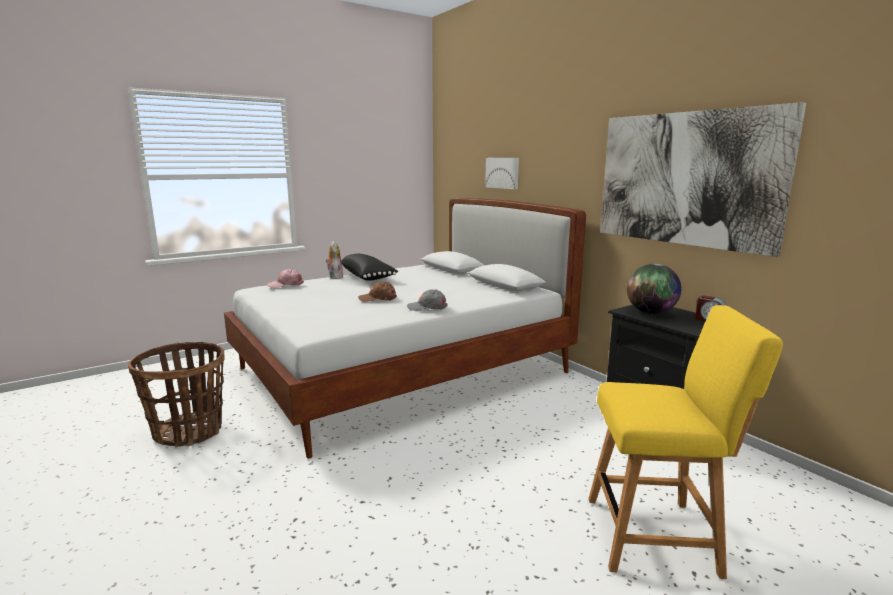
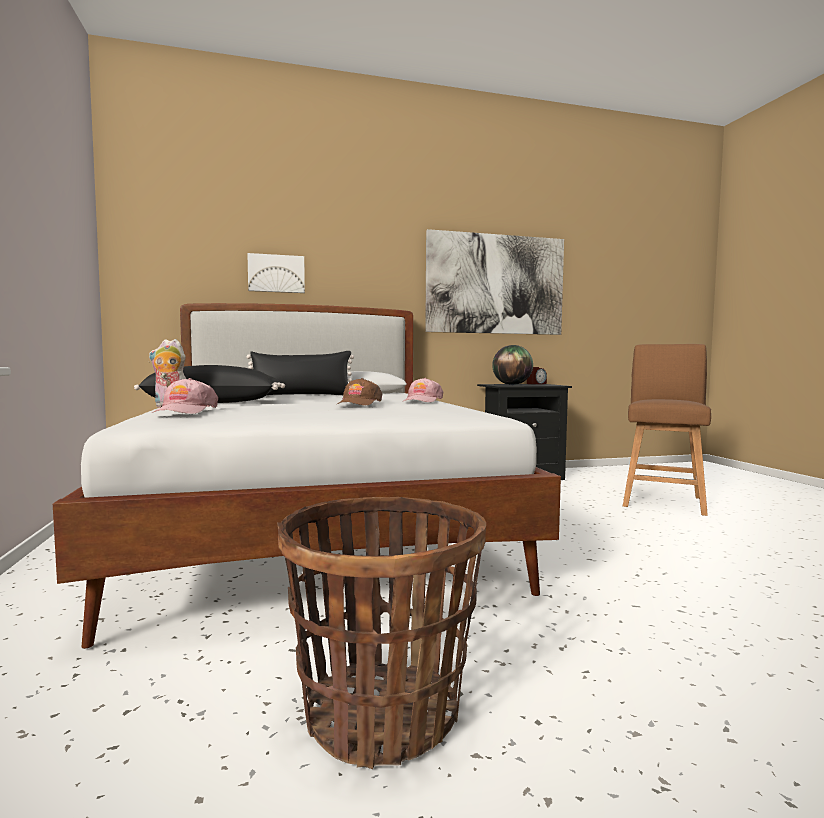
camera: 70 degrees left, 10 degrees down
(427, 307) = (422, 400): grey cap -> pink cap
(448, 279) = (302, 396): none -> black pillow
(658, 535) = (662, 500): yellow chair -> brown chair

